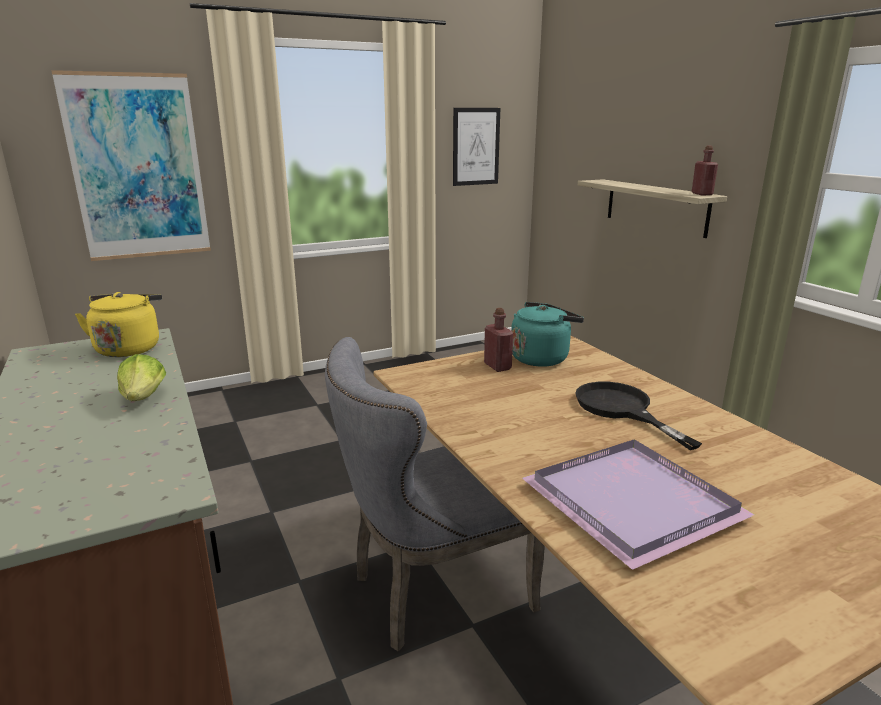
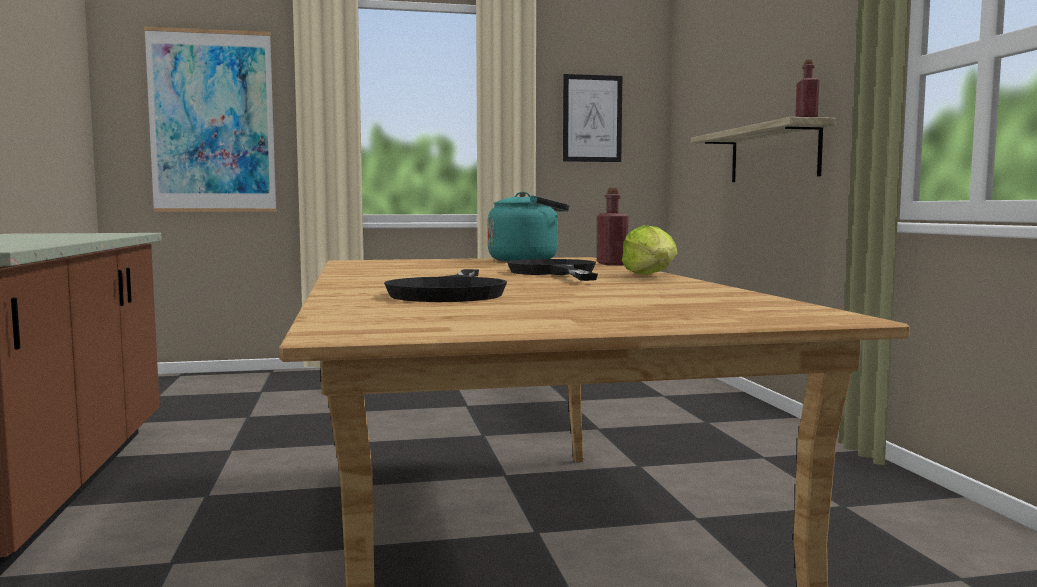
camera: 15 degrees right, 15 degrees down
(129, 348) = (103, 234): yellow kettle -> none
(144, 398) = (61, 239): lettuce -> lettuce (652, 275)
(431, 592) = (340, 519): grey chair -> none
(497, 366) = (465, 261): red bottle -> red bottle (612, 264)
(636, 502) = (450, 292): purple tray -> black frying pan

